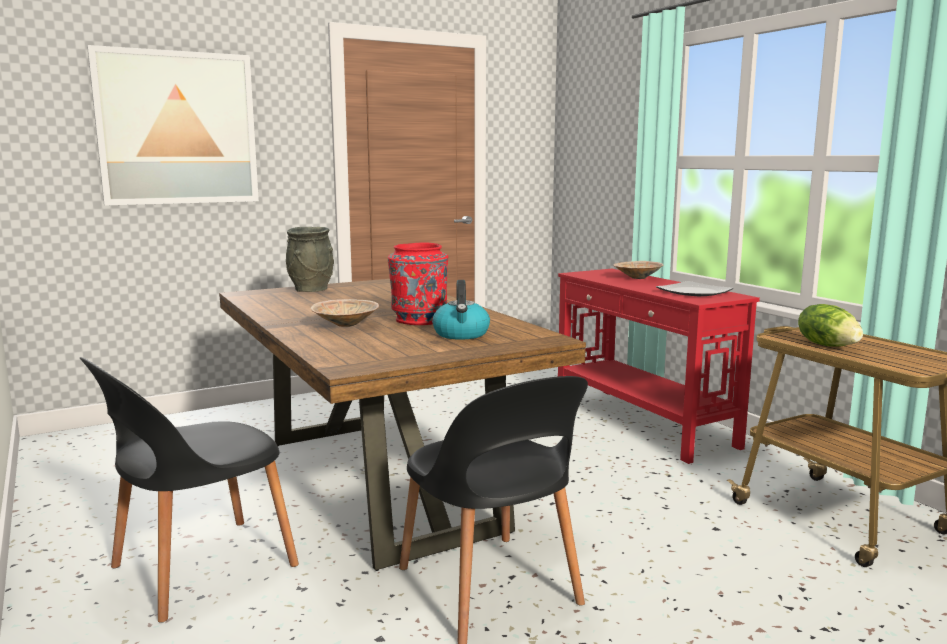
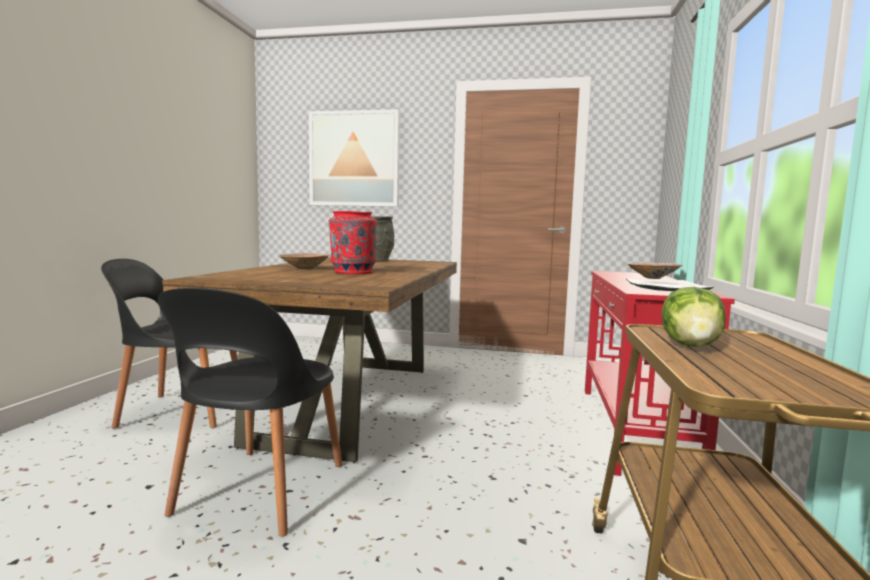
camera: 40 degrees right, 5 degrees down
(461, 334) = (336, 278): kettle -> none

